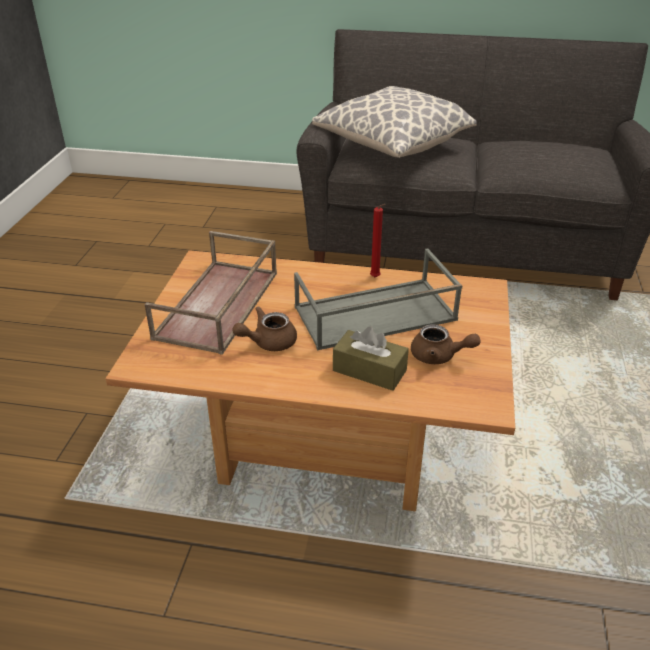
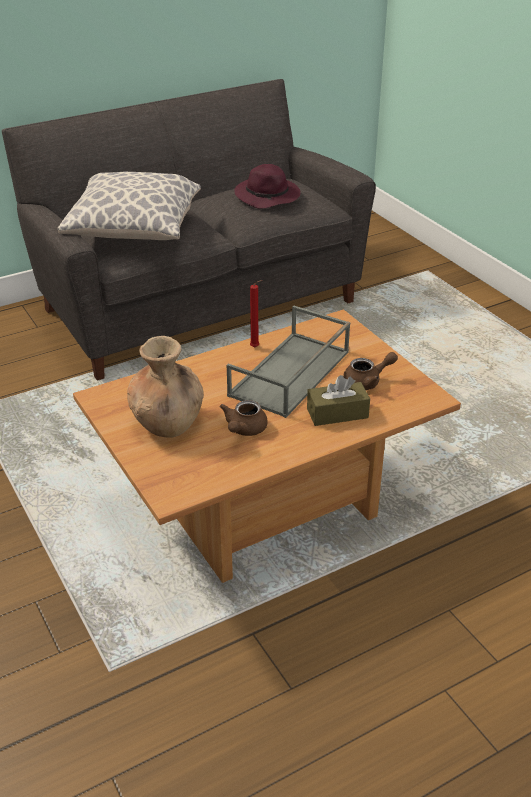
camera: 40 degrees left, 0 degrees up
(218, 306) = (167, 423): brown tray -> brown vase
(549, 154) = (268, 197): none -> purple hat

